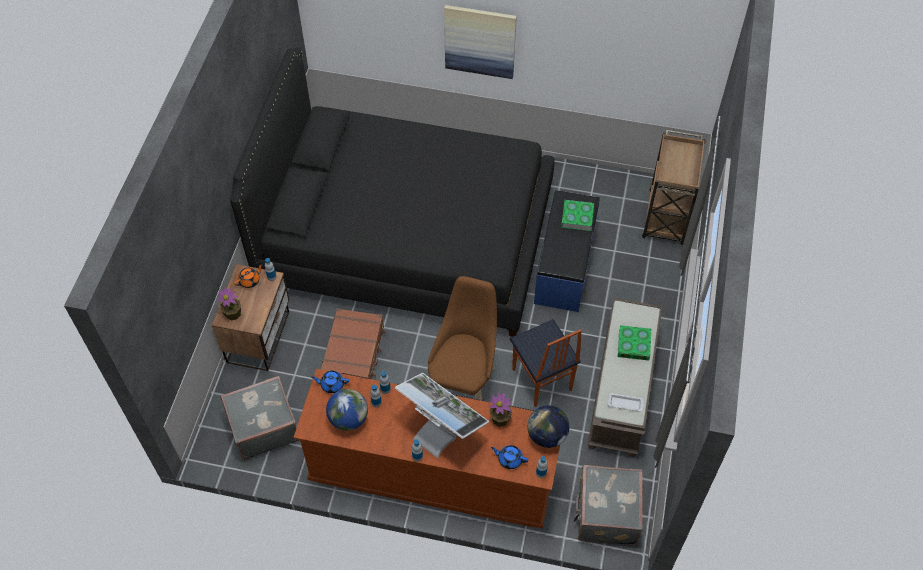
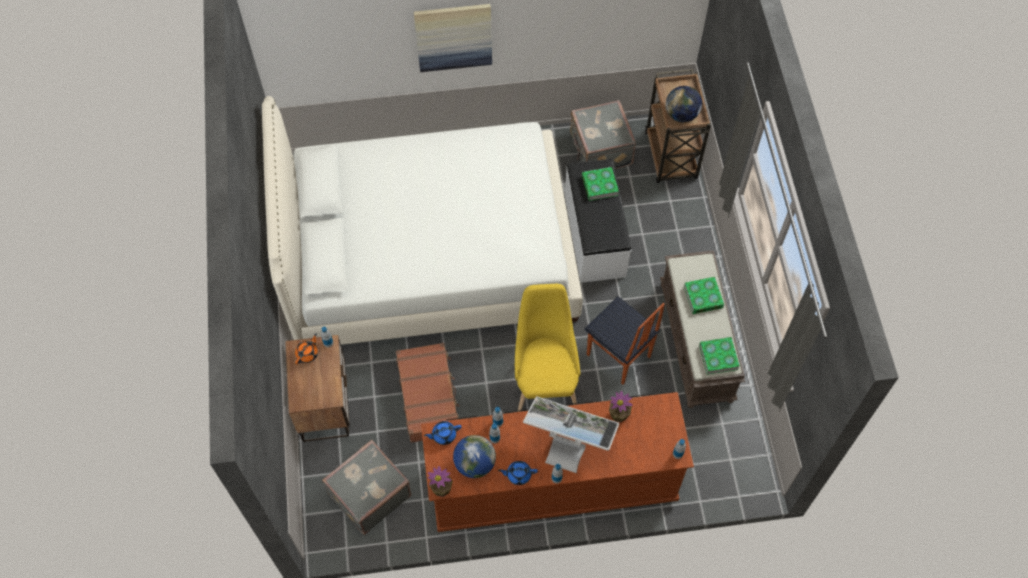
camera: 20 degrees left, 5 degrees up
(233, 314) = (306, 394): potted plant -> potted plant (441, 488)
(406, 238) = (429, 254): black bed -> white bed
(463, 380) = (545, 381): brown chair -> yellow chair
(509, 459) = (643, 450): blue teapot -> blue teapot (518, 474)
(547, 435) = (668, 415): globe -> globe (681, 115)
(563, 266) = (594, 235): blue bench -> white bench
(605, 514) = (728, 466): grey suitcase -> grey suitcase (599, 150)
(626, 403) = (718, 357): white tray -> book

